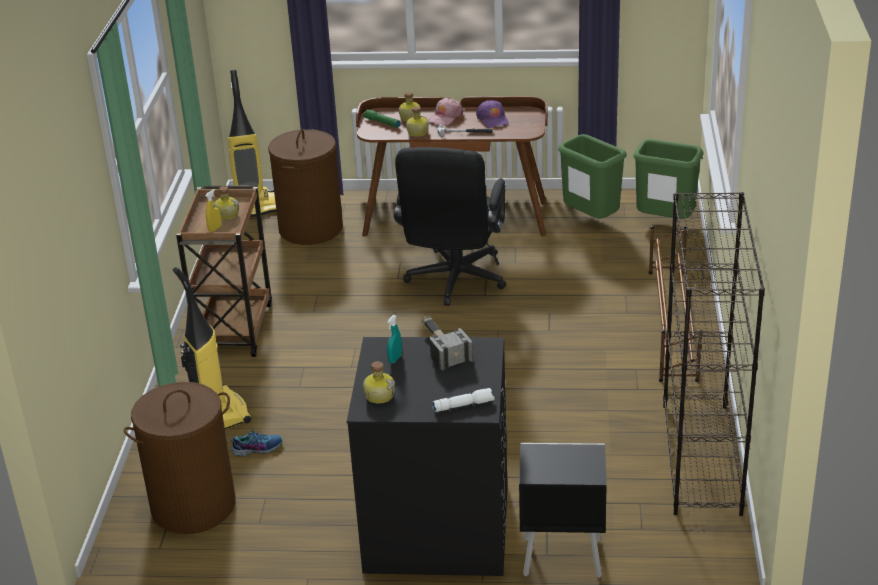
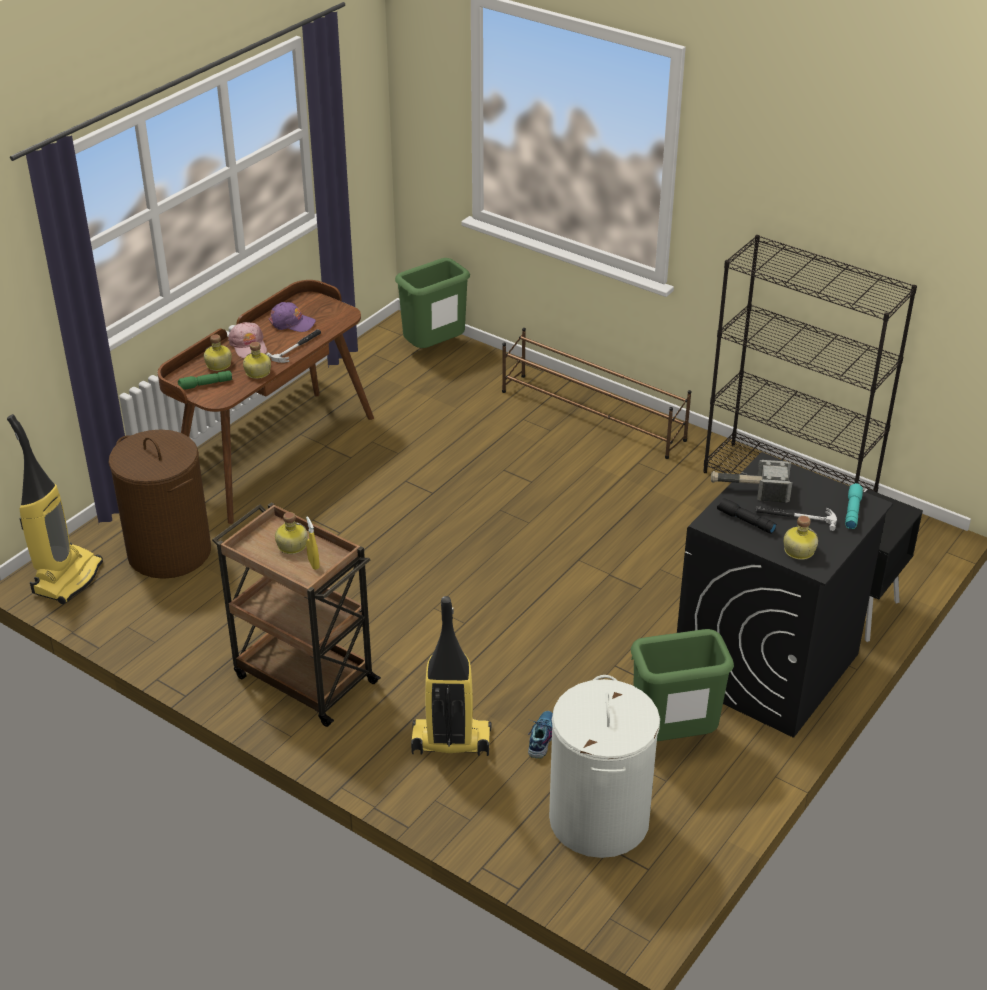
camera: 60 degrees left, 5 degrees up
(193, 506) = (599, 820): brown laundry basket -> white laundry basket
(395, 359) = (745, 521): turquoise spray bottle -> black flashlight
(425, 380) = (795, 517): none -> hammer
(454, 282) = (389, 501): black office chair -> none
(463, 405) = (852, 511): white flashlight -> turquoise flashlight
(590, 220) = (379, 383): green trash can -> green trash can (673, 739)

